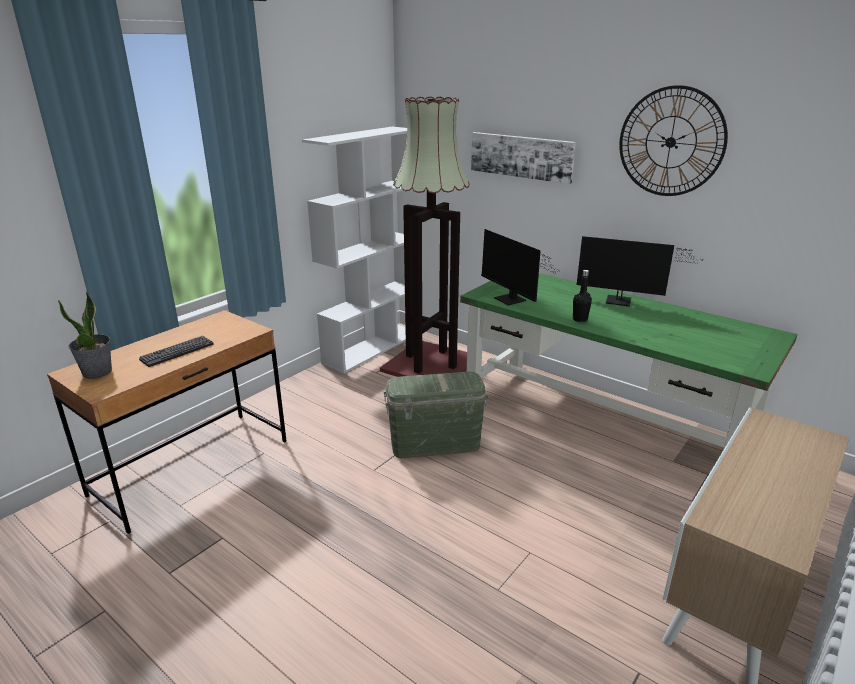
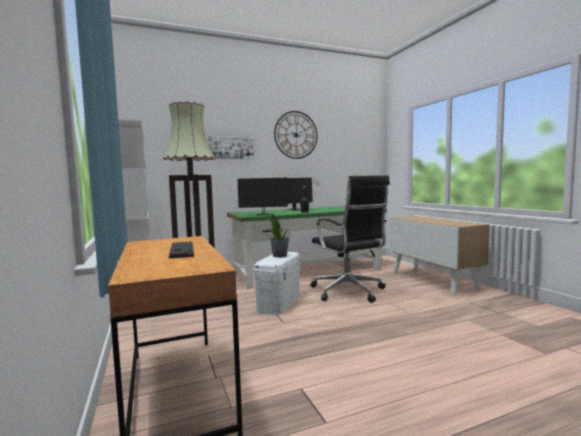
camera: 60 degrees left, 20 degrees down
(97, 372) = (162, 268): potted plant -> potted plant (280, 255)
(435, 443) = (279, 303): green storage box -> white storage box
(541, 493) = (349, 292): none -> black office chair

